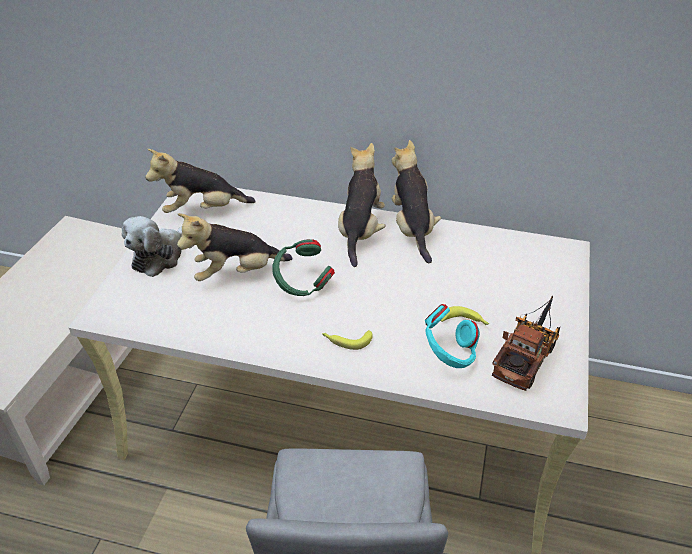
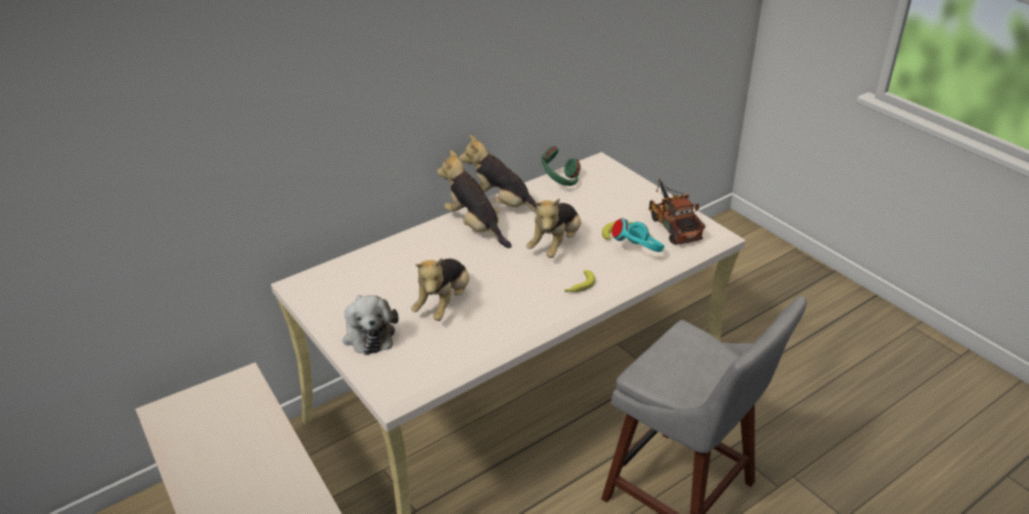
camera: 50 degrees left, 5 degrees down
(202, 210) = (340, 287): plush toy -> plush toy (556, 245)
(302, 284) = (498, 279): green headphones -> green headphones (560, 182)

